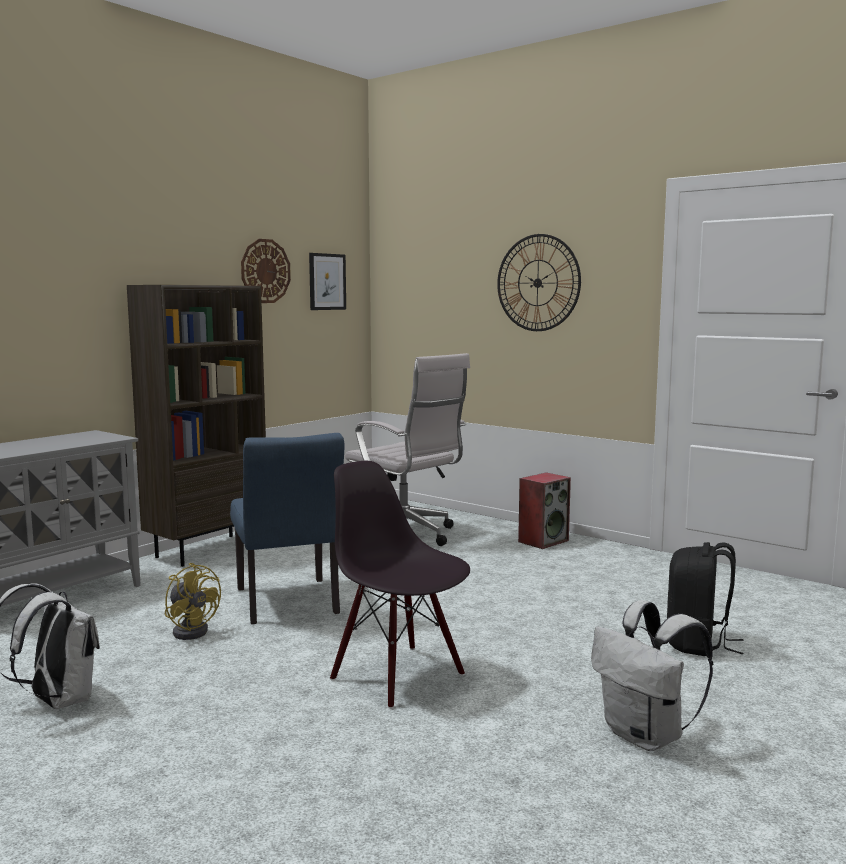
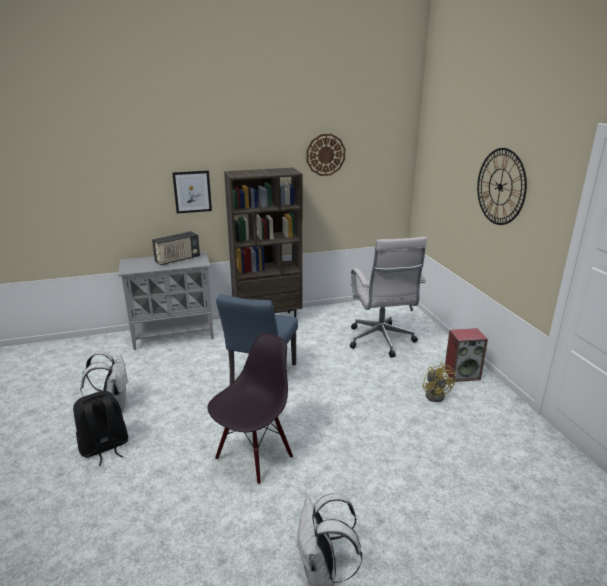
camera: 35 degrees right, 15 degrees up
(63, 440) = (177, 260): none -> radio
(192, 630) = (203, 380): yellow fan -> yellow fan (436, 394)
(327, 281) = (376, 158): picture -> picture (192, 191)
(399, 676) = (253, 456): black chair -> black chair turned 45 degrees clockwise
(698, 644) = (451, 514): black backpack -> black backpack (104, 448)

